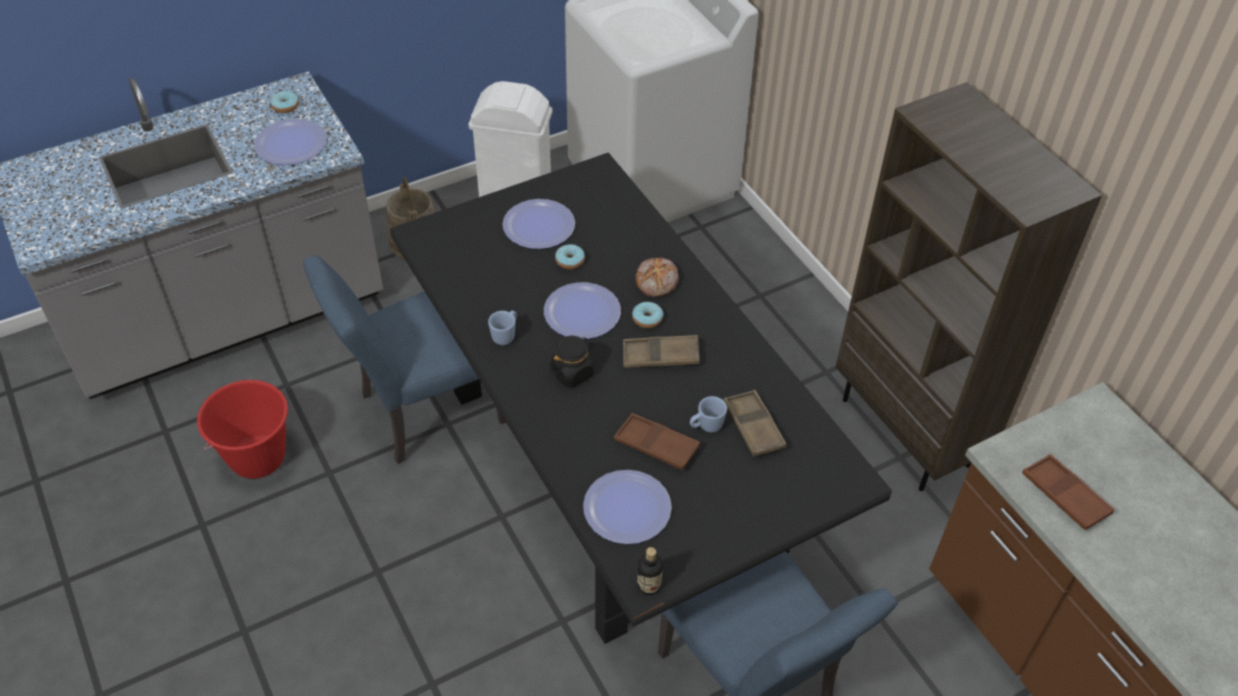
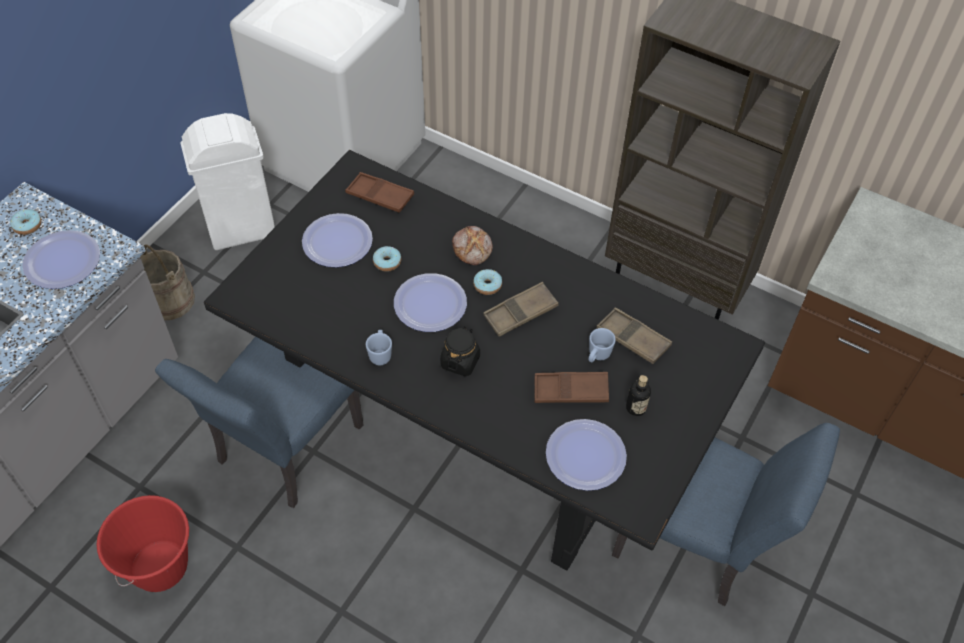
camera: 30 degrees left, 5 degrees up
(648, 585) = (646, 510): bottle -> bottle (636, 408)
(1064, 496) = (896, 288): brown tray -> brown tray (380, 196)

